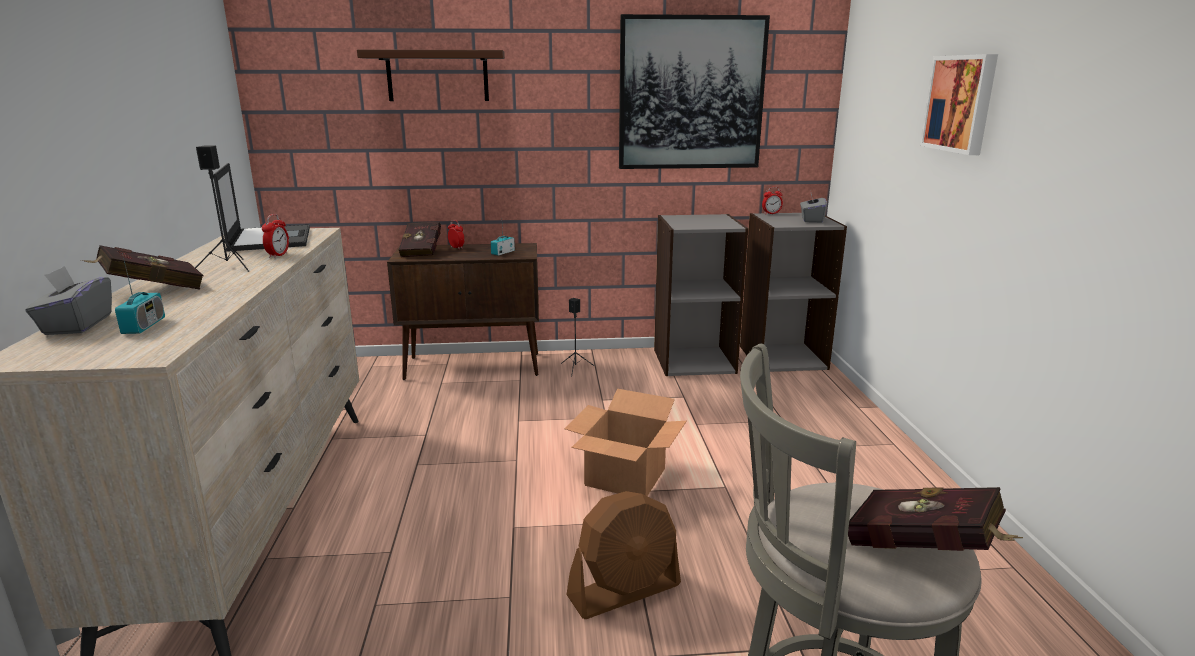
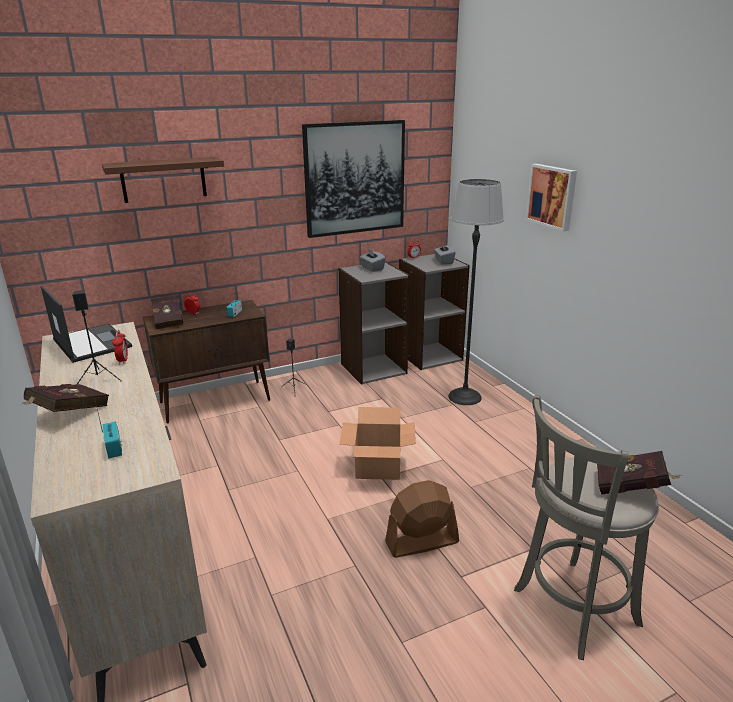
camera: 20 degrees left, 5 degrees up
(77, 325) = (58, 457): grey tissue box -> grey tissue box (372, 268)
(624, 591) = (421, 542): brown fan -> brown fan turned 150 degrees counterclockwise
(805, 414) = (464, 397): none -> floor lamp

